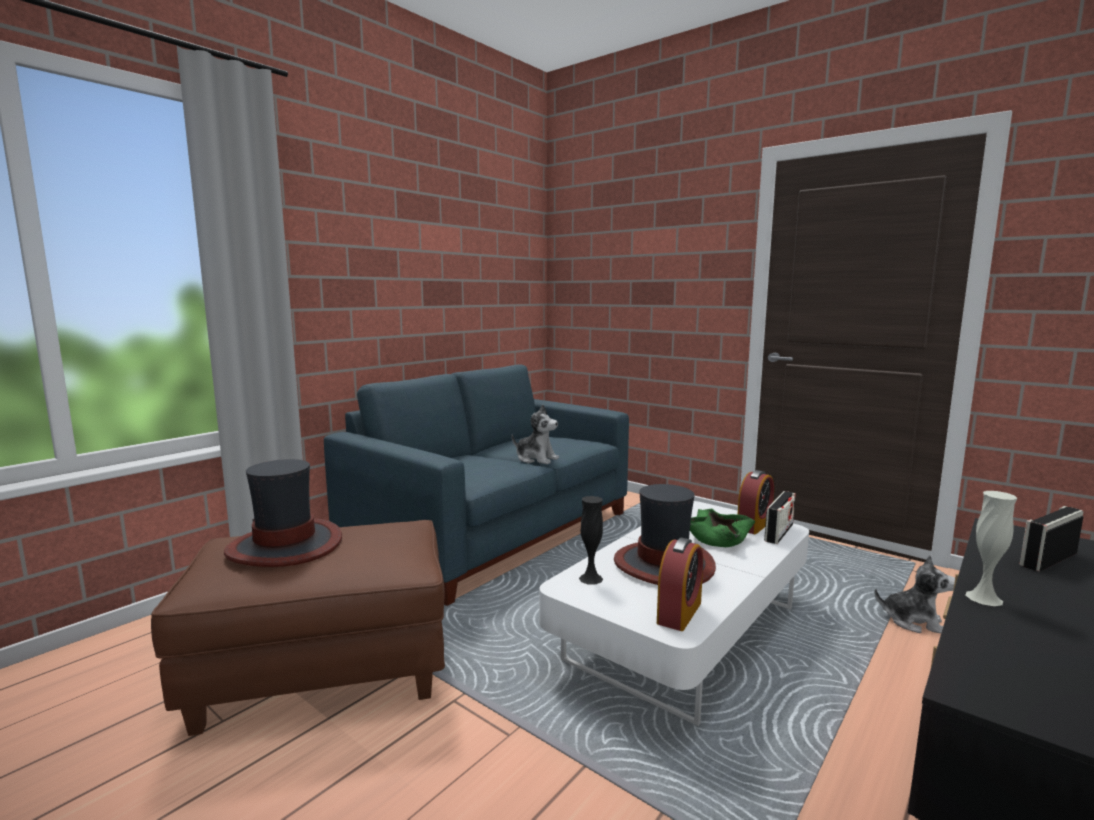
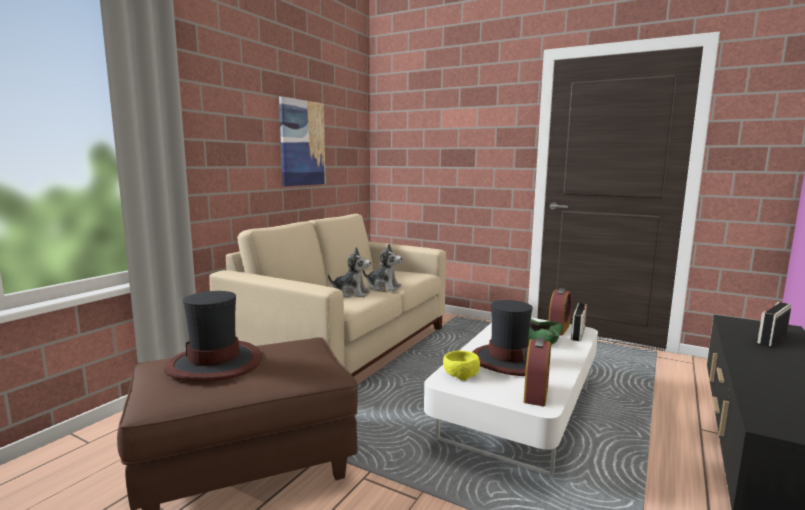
camera: 10 degrees left, 0 degrees up
(450, 277) = (302, 143): none -> picture
(493, 532) = (345, 348): blue sofa -> beige sofa
(591, 578) = (460, 374): black vase -> yellow bowl
(913, 621) = (669, 391): plush toy -> plush toy (351, 293)
(984, 598) = (747, 365): white vase -> none

